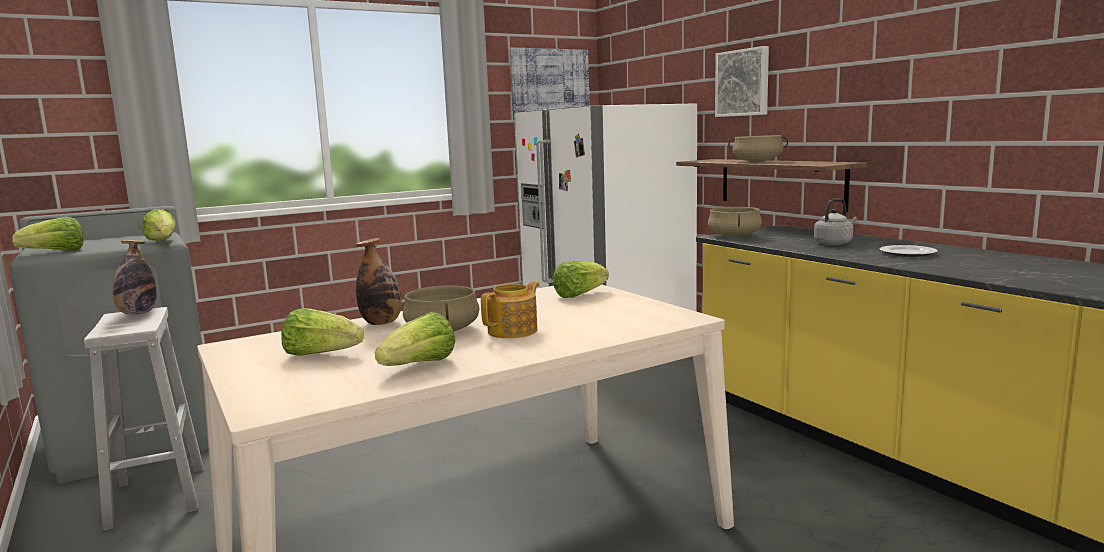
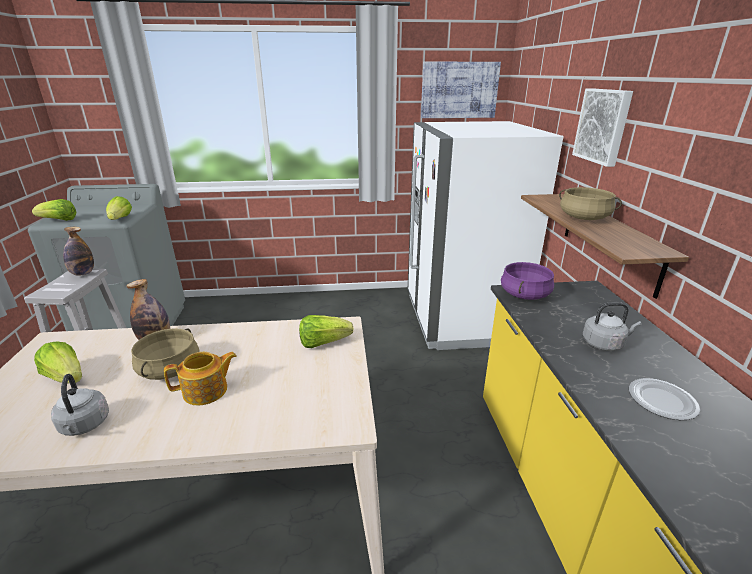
camera: 25 degrees right, 15 degrees up
(420, 365) = (84, 426): lettuce -> grey kettle
(734, 236) = (525, 295): beige cooking pot -> purple cooking pot

